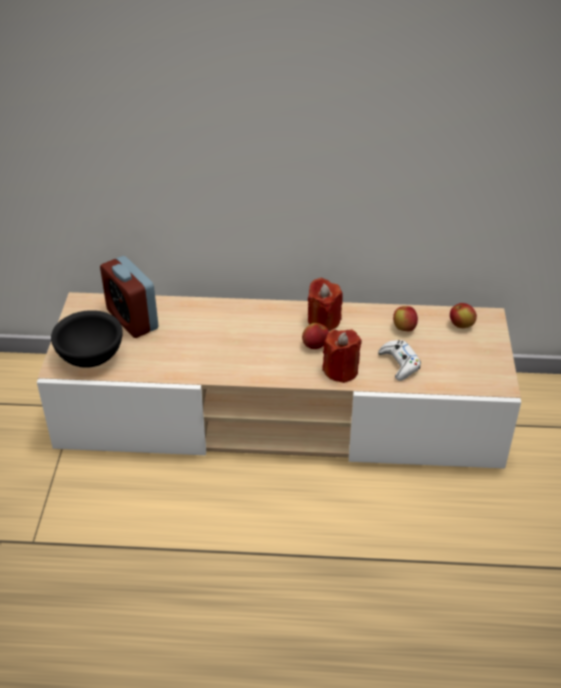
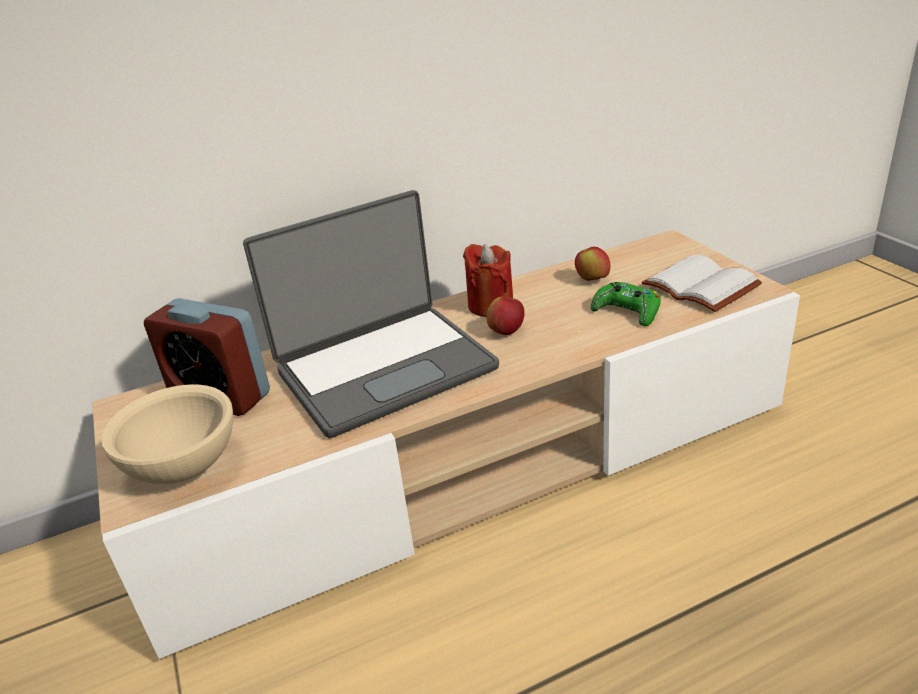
camera: 25 degrees left, 10 degrees down
(90, 358) = (182, 468): black bowl -> beige bowl
(227, 340) = (384, 368): none -> laptop
(341, 371) = (566, 343): red candle -> none
(399, 364) = (627, 311): white game controller -> green game controller
(461, 325) = (649, 256): apple -> none
(463, 365) = (697, 287): none -> white book

